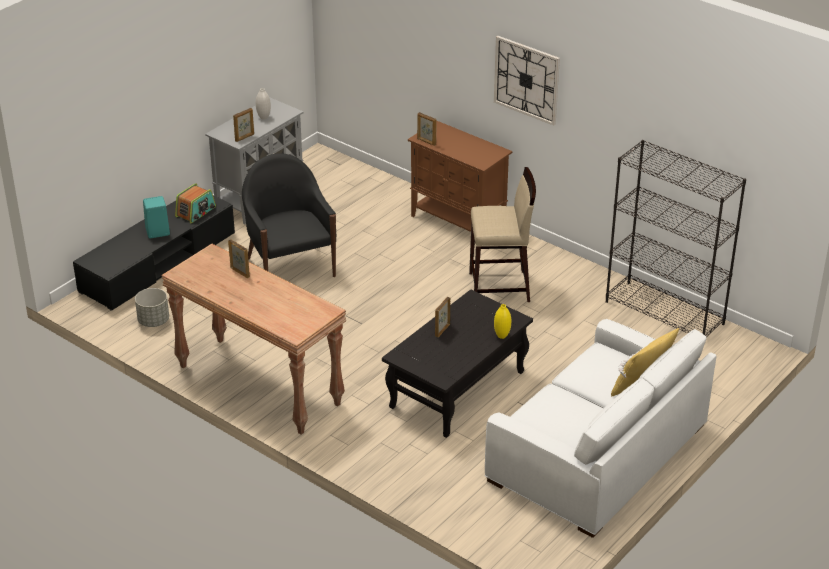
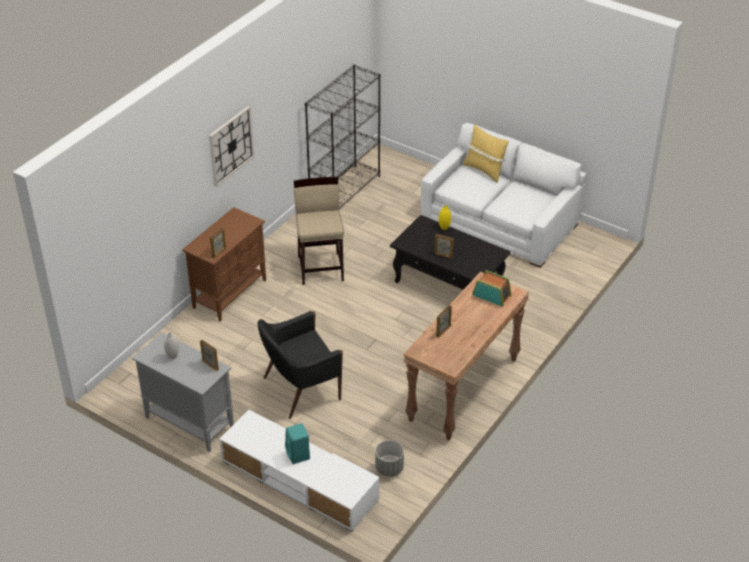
camera: 95 degrees left, 5 degrees up
(158, 262) = (299, 480): black tv stand -> white tv stand
(196, 212) = (263, 432): radio -> radio (491, 295)

